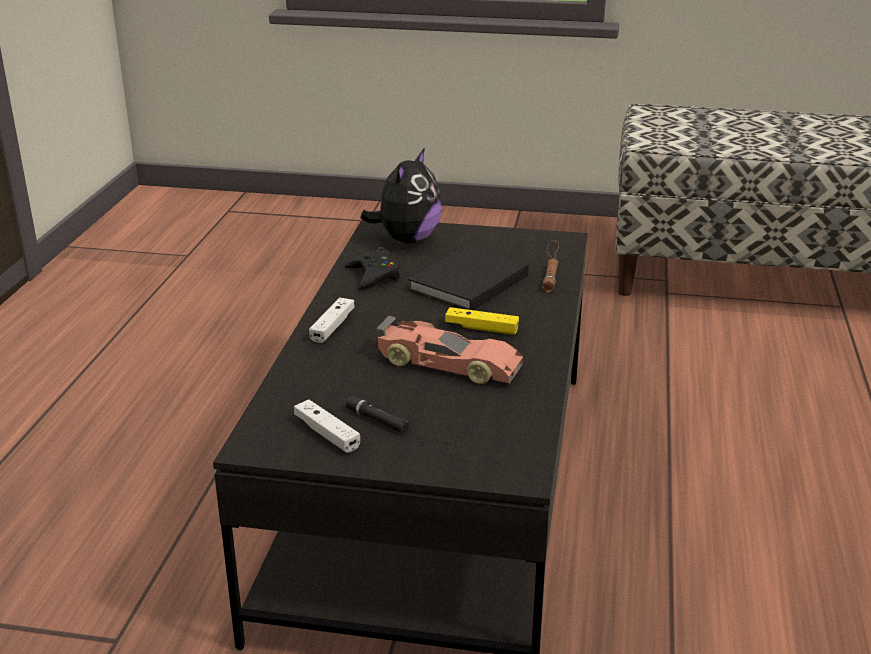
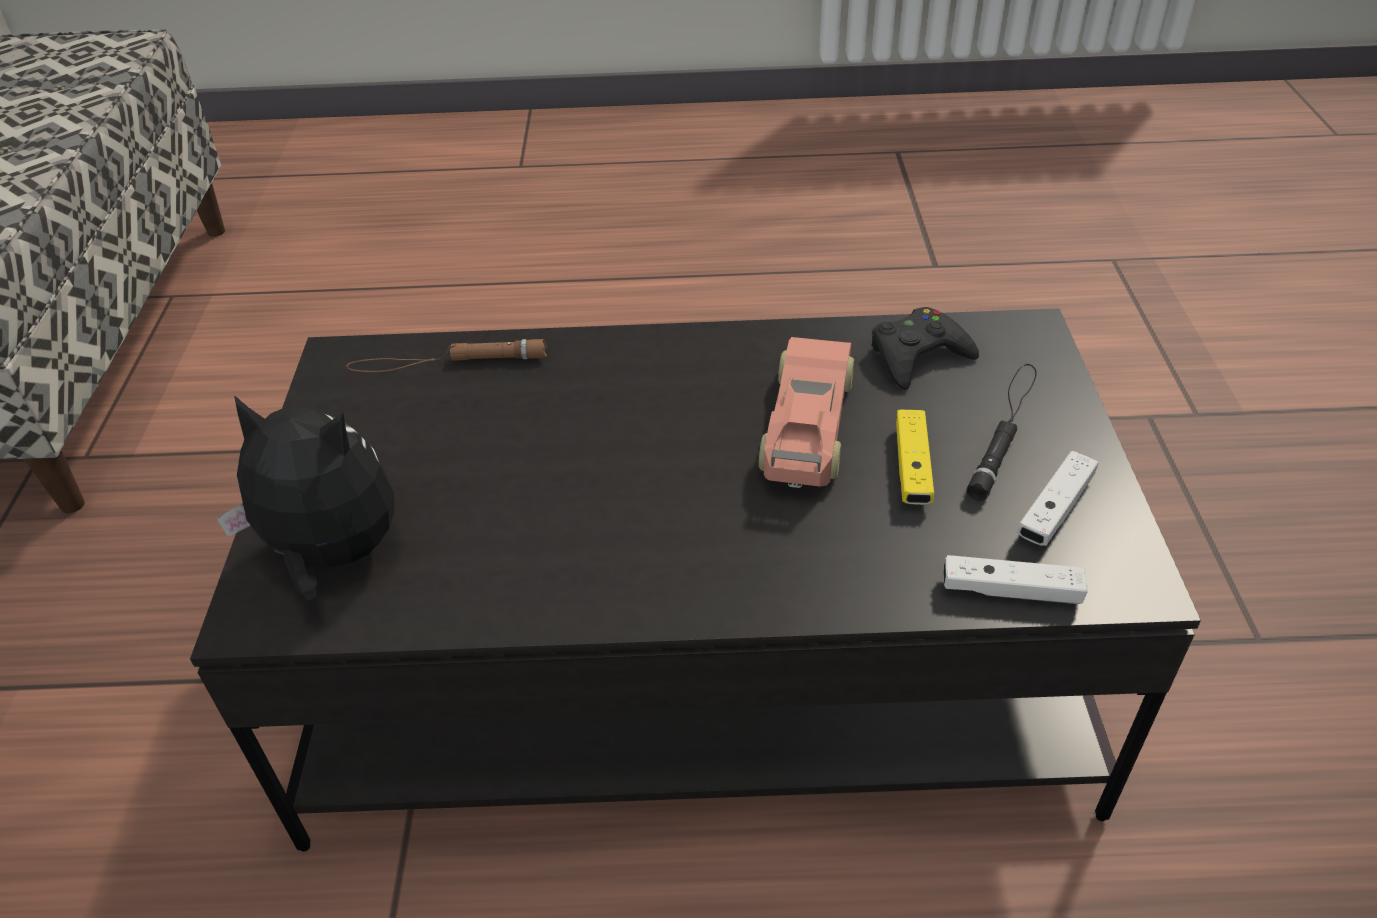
camera: 100 degrees left, 15 degrees up
(332, 327) = (733, 582): white game controller -> white game controller (1010, 591)
(373, 275) = (509, 571): black game controller -> black game controller (918, 356)
(465, 283) = (527, 445): black book -> none
(481, 328) = (684, 406): yellow game controller -> yellow game controller (912, 467)

